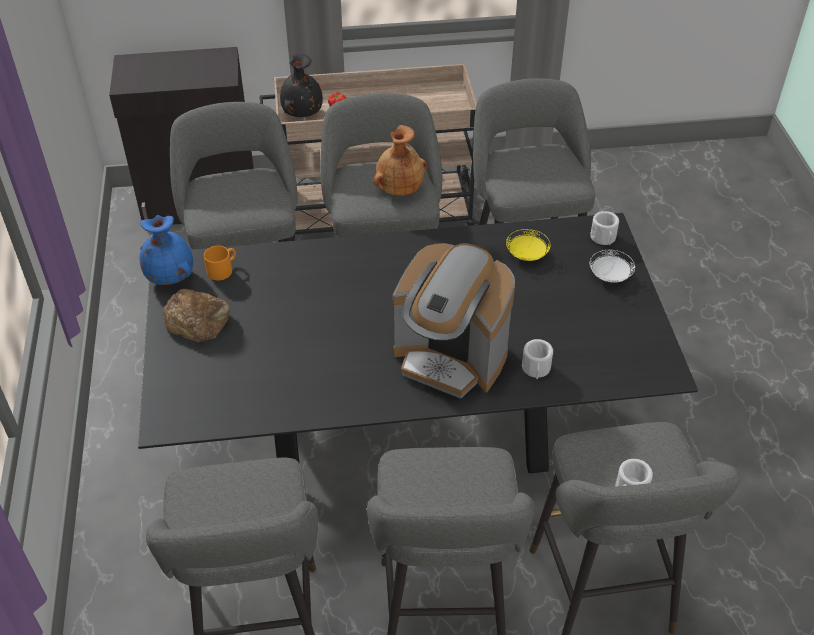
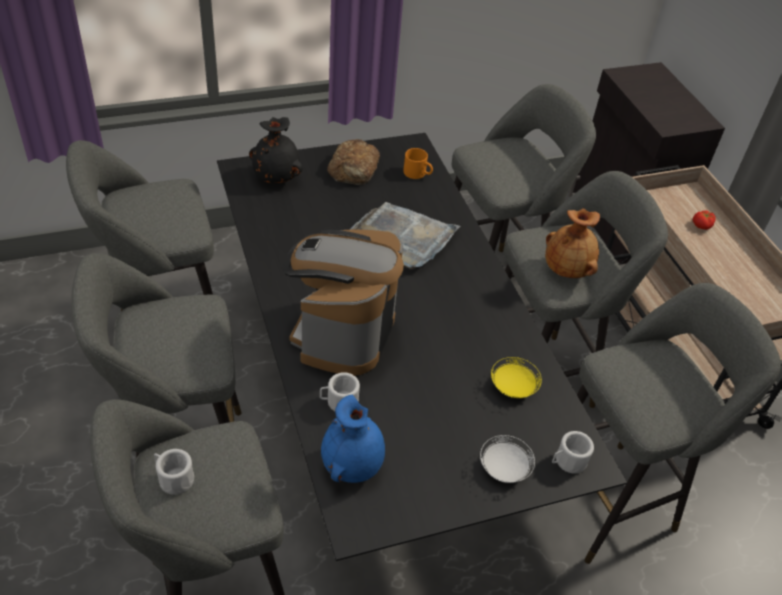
camera: 75 degrees right, 0 degrees up
(171, 276) = (400, 147): blue vase -> blue vase (353, 465)
(301, 113) = (675, 201): black vase -> black vase (277, 177)
(323, 296) = (402, 238): none -> grey tray

